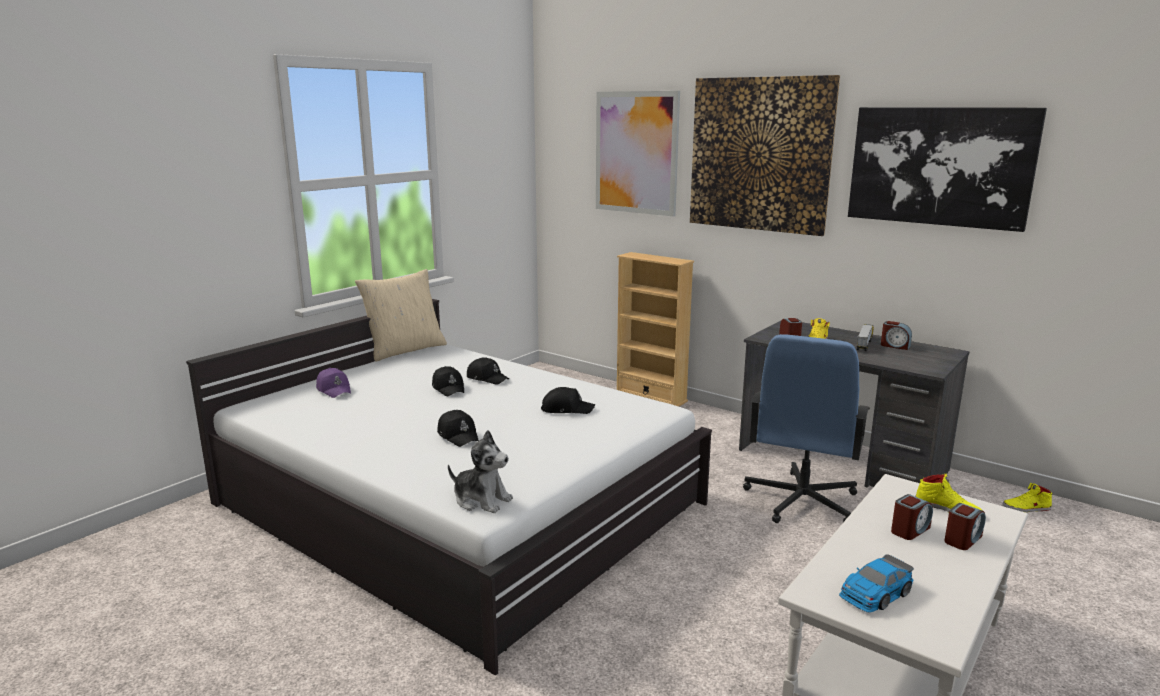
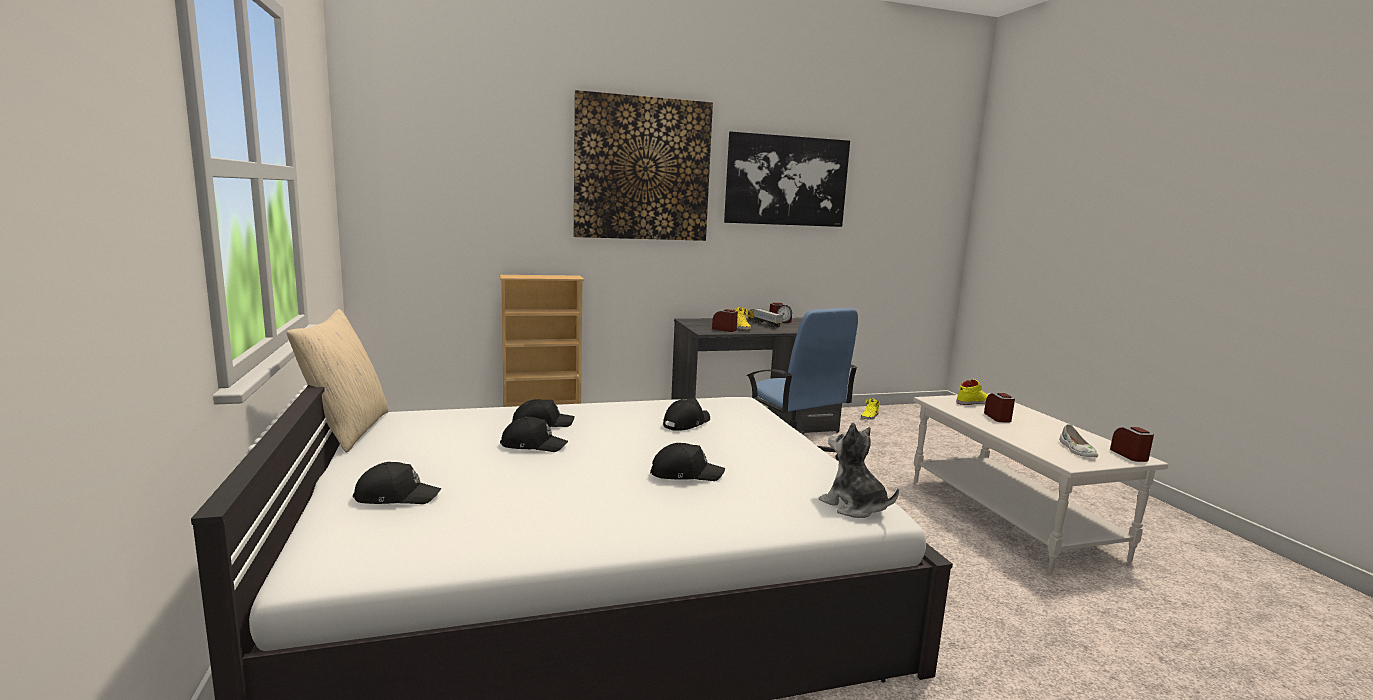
camera: 55 degrees left, 5 degrees down
(334, 390) = (396, 496): purple cap -> black cap
(481, 500) = (854, 506): plush toy -> plush toy turned 105 degrees counterclockwise
(636, 153) = (499, 164): picture -> none
(875, 594) = (1076, 450): toy car -> white shoe
(962, 539) = (1017, 413): alarm clock -> alarm clock (1130, 455)

